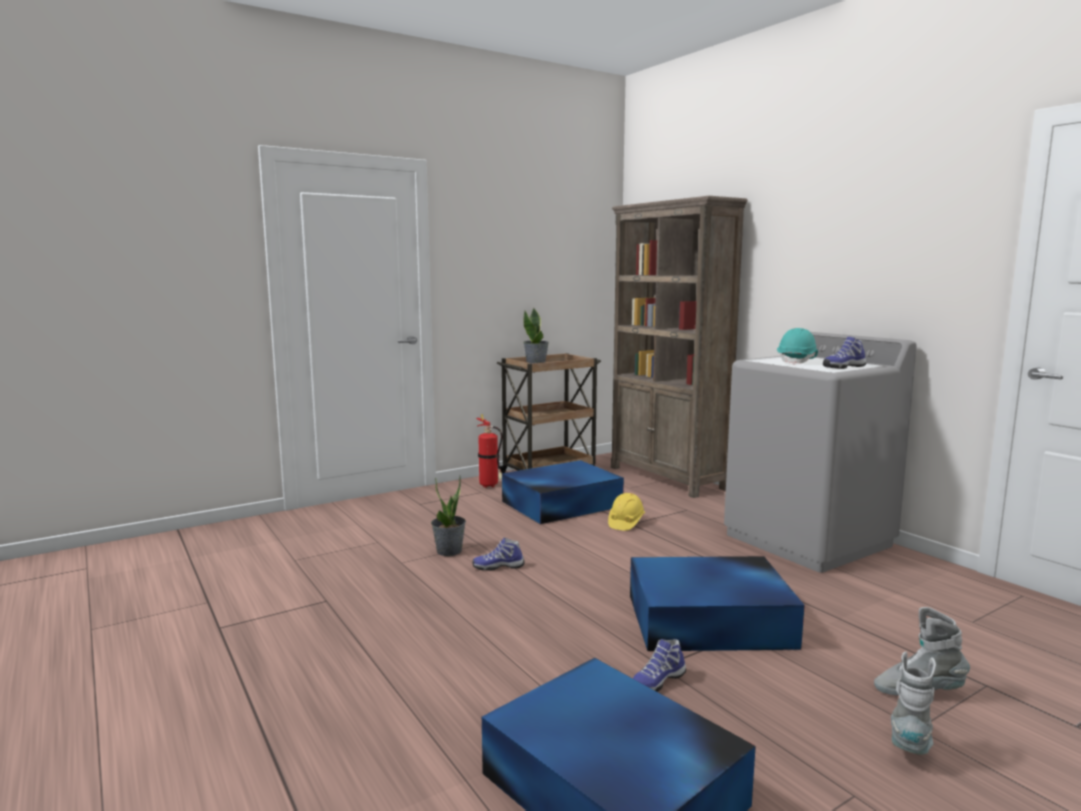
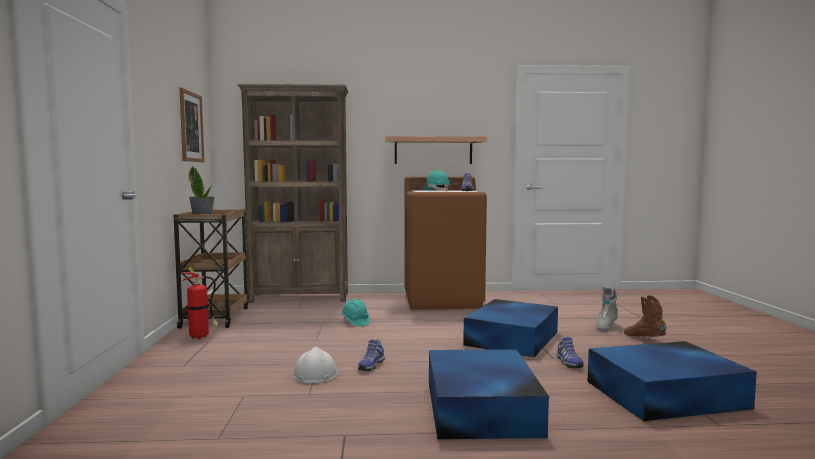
camera: 60 degrees left, 5 degrees down
(449, 551) = (315, 374): potted plant -> white hard hat
(559, 262) = (191, 127): none -> picture
(560, 504) = (288, 328): blue storage box -> blue storage box (480, 408)
(626, 523) = (355, 322): yellow hard hat -> turquoise hard hat
(808, 540) = (443, 300): grey washing machine -> brown washing machine
(857, 290) = (433, 150): none -> shelf
(910, 743) = (644, 338): grey boot -> brown boot

